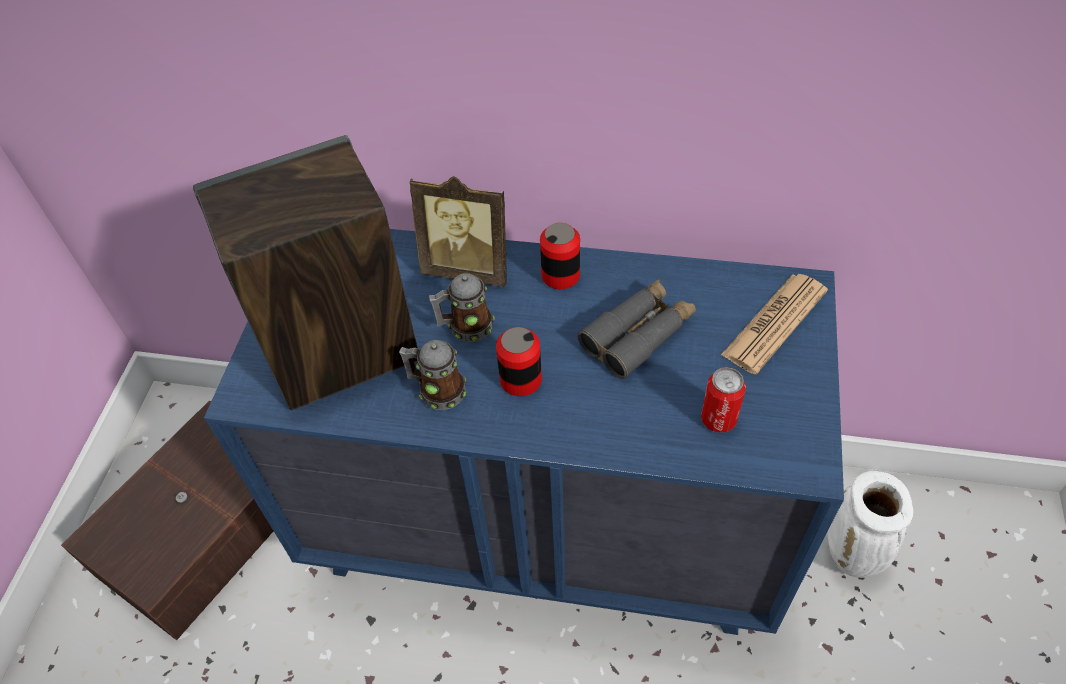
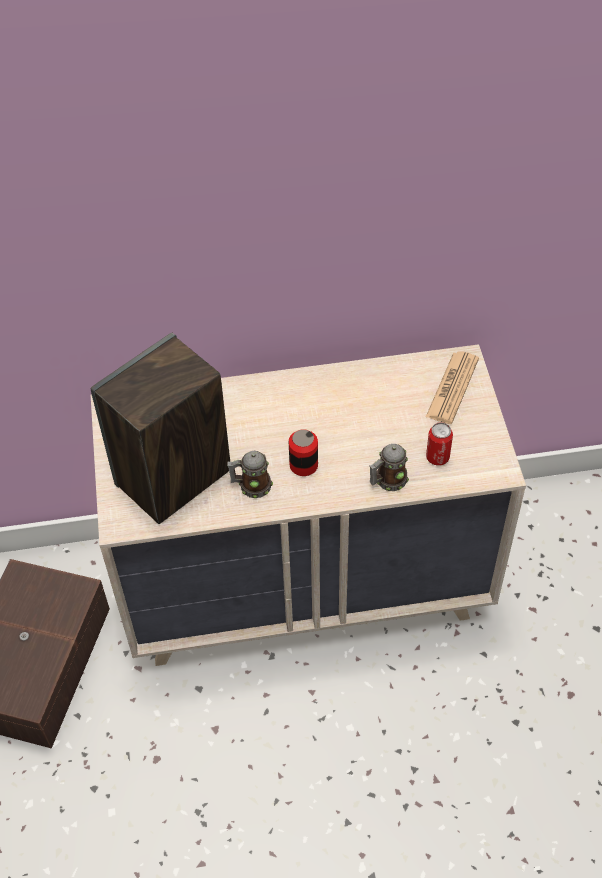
camera: 20 degrees left, 0 degrees up
(465, 327) = (251, 440): mug -> mug (387, 481)
(469, 268) = (236, 399): picture frame -> none
(546, 525) = (306, 584): blue dresser -> beige dresser
(560, 276) = (301, 390): can -> none
(638, 334) = (368, 417): grey binoculars -> none
(852, 556) = (532, 543): white vase -> none

